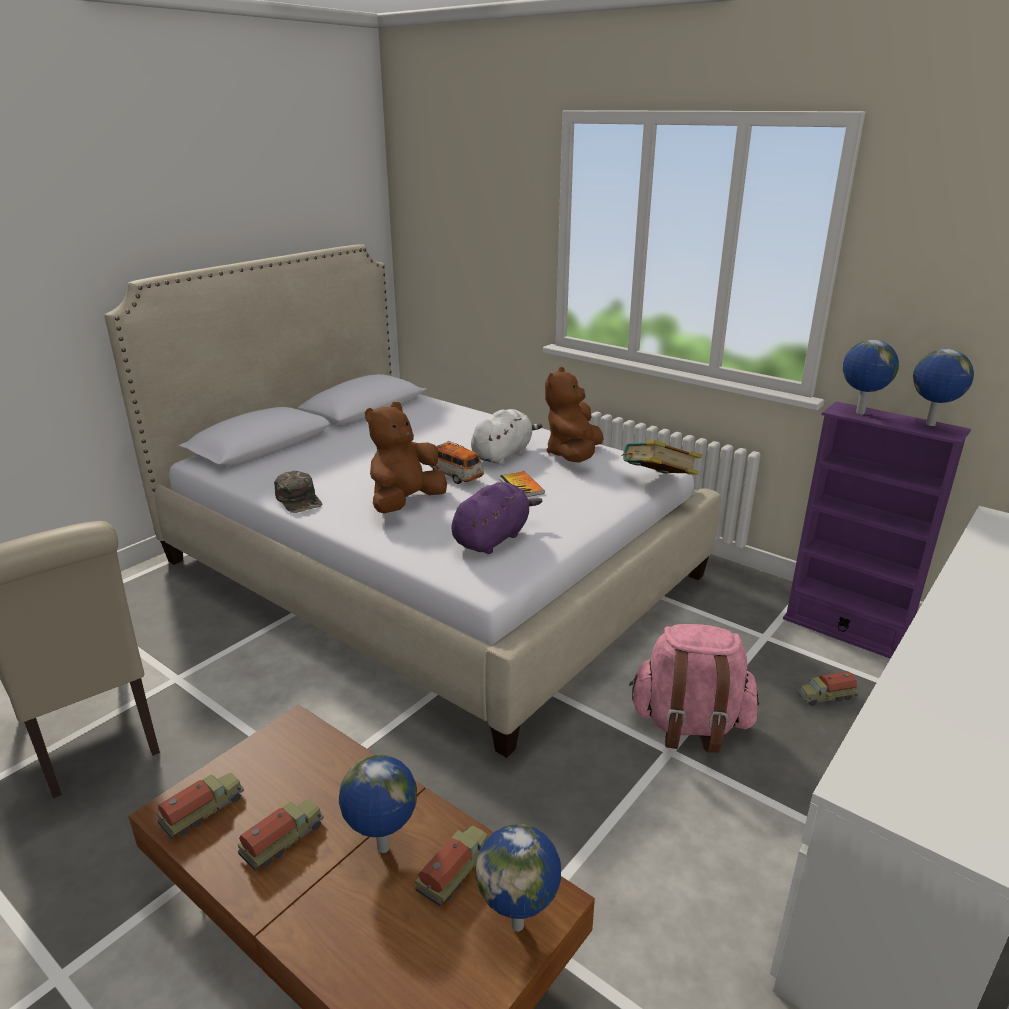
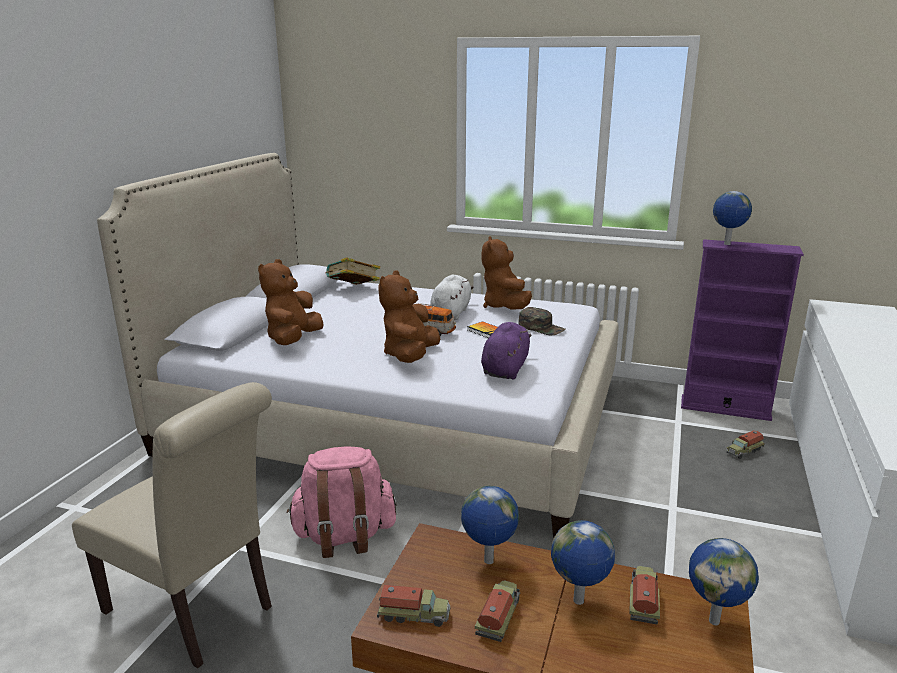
camera: 20 degrees left, 5 degrees down
(203, 811) = (414, 615): toy truck -> toy truck turned 75 degrees clockwise
(299, 499) = (316, 366): green cap -> green cap (541, 327)
(307, 463) = (293, 340): none -> brown plush toy
(657, 482) = (583, 316): book -> book (353, 289)
(690, 725) = (673, 488): pink backpack -> pink backpack (344, 536)
(930, 424) = (775, 246): globe -> globe (488, 562)

